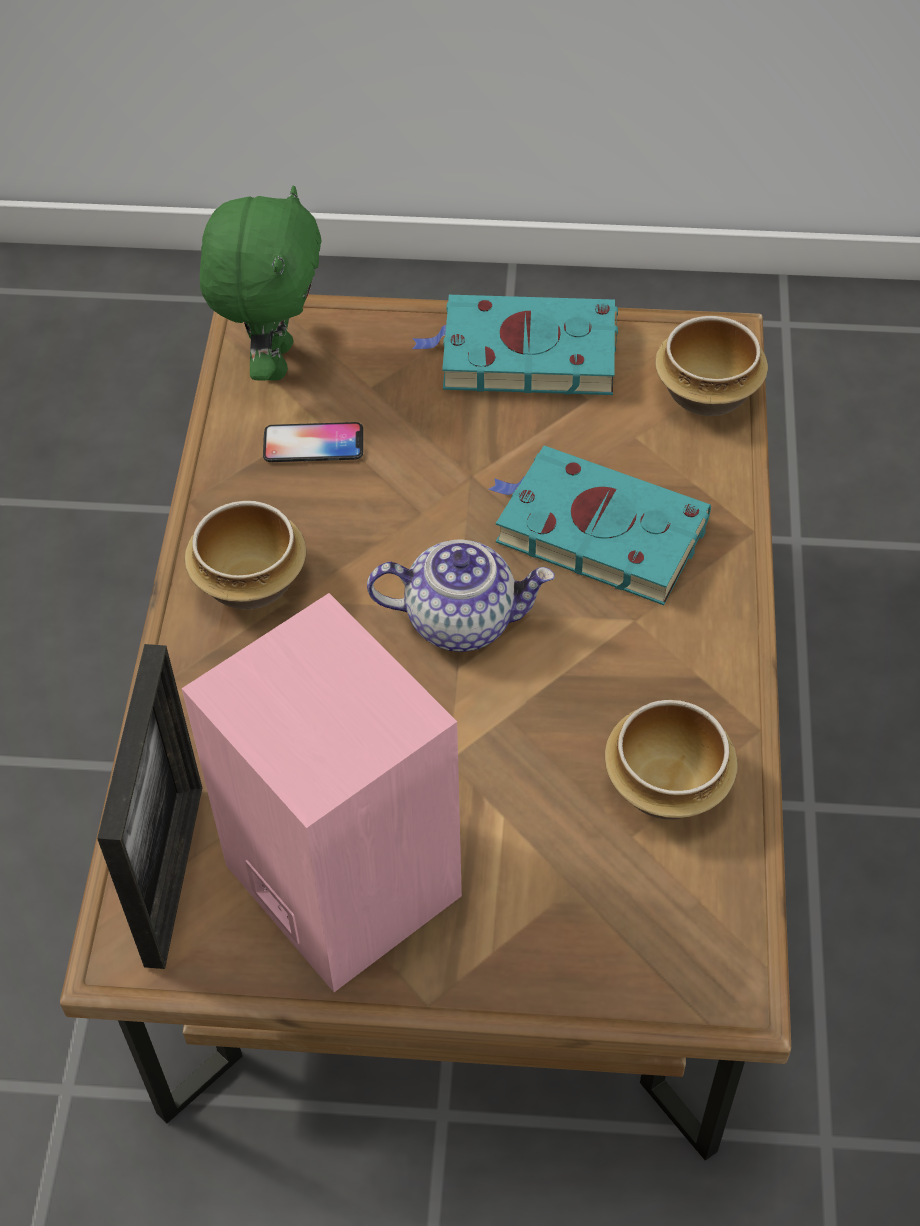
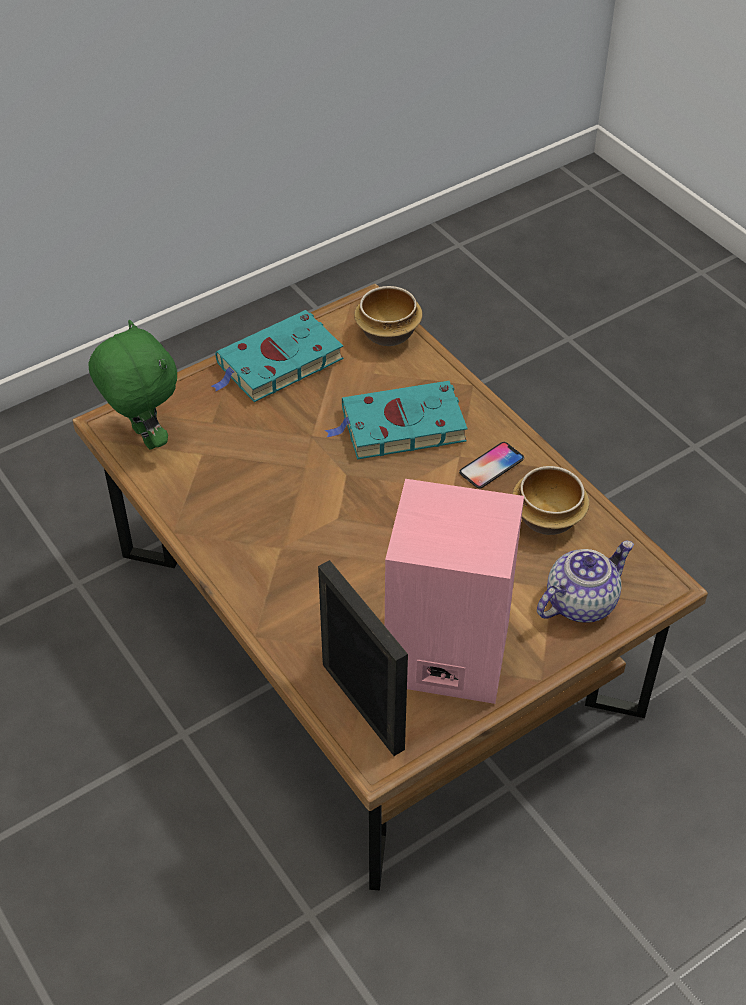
camera: 40 degrees left, 5 degrees down
(248, 583) = (251, 552): bowl -> none
(313, 444) = (212, 466): phone -> phone (491, 466)
(462, 619) = (377, 504): teapot -> teapot (580, 601)

